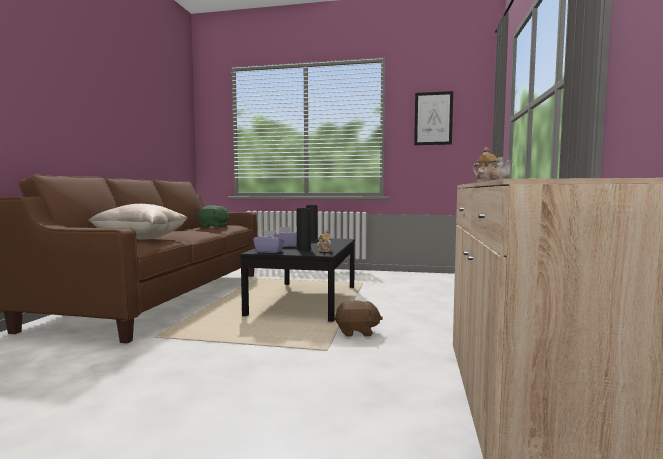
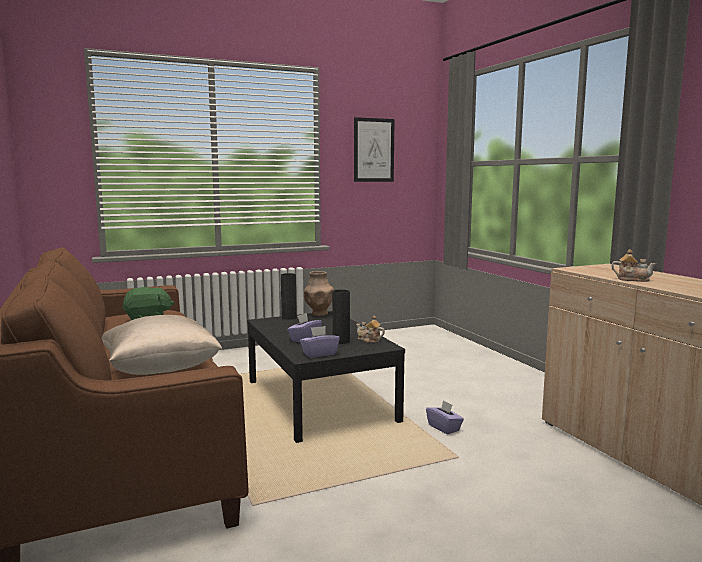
camera: 35 degrees left, 5 degrees up
(336, 239) = (319, 314): none -> brown vase
(357, 332) = (444, 428): brown plush toy -> purple tissue box

